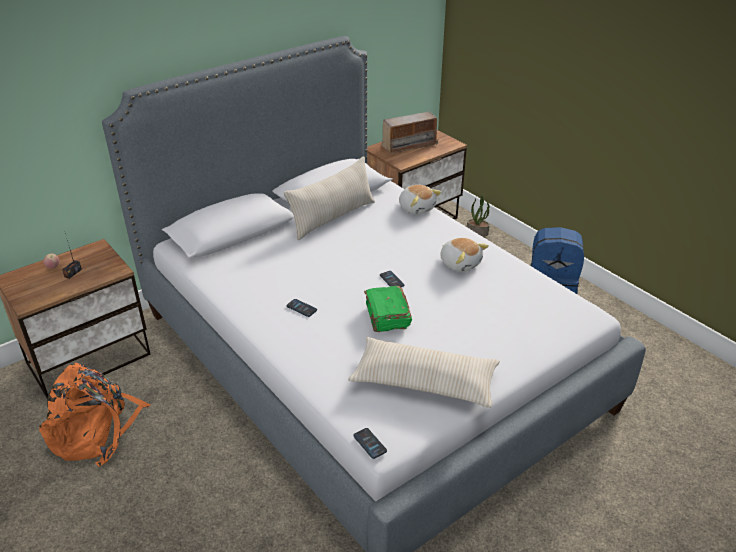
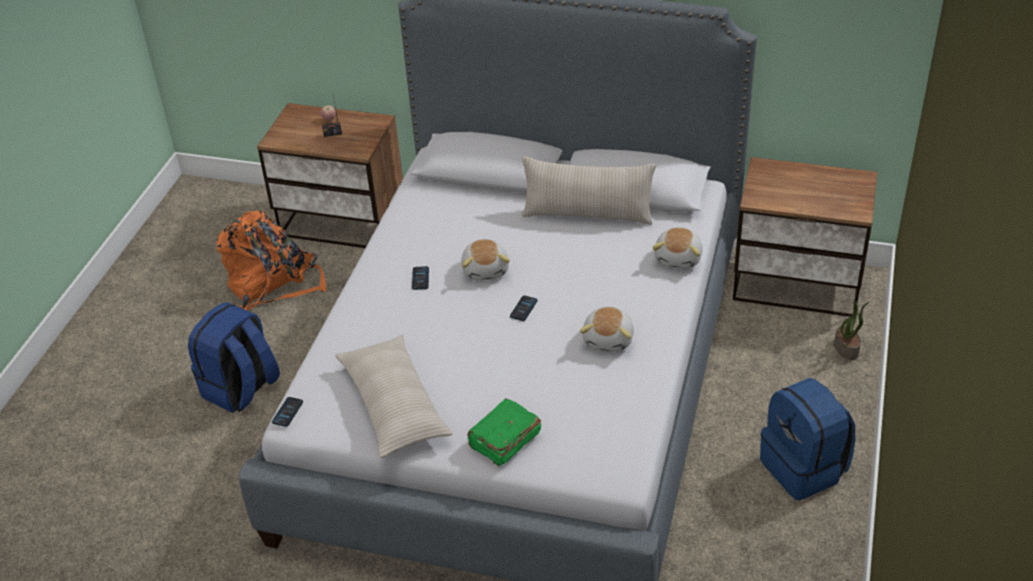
camera: 55 degrees right, 5 degrees up
(189, 512) = (241, 389): none -> blue backpack
(331, 277) = (486, 269): none -> plush toy
(387, 316) = (461, 335): green book -> green book (504, 441)
(409, 145) = (804, 184): radio -> none

